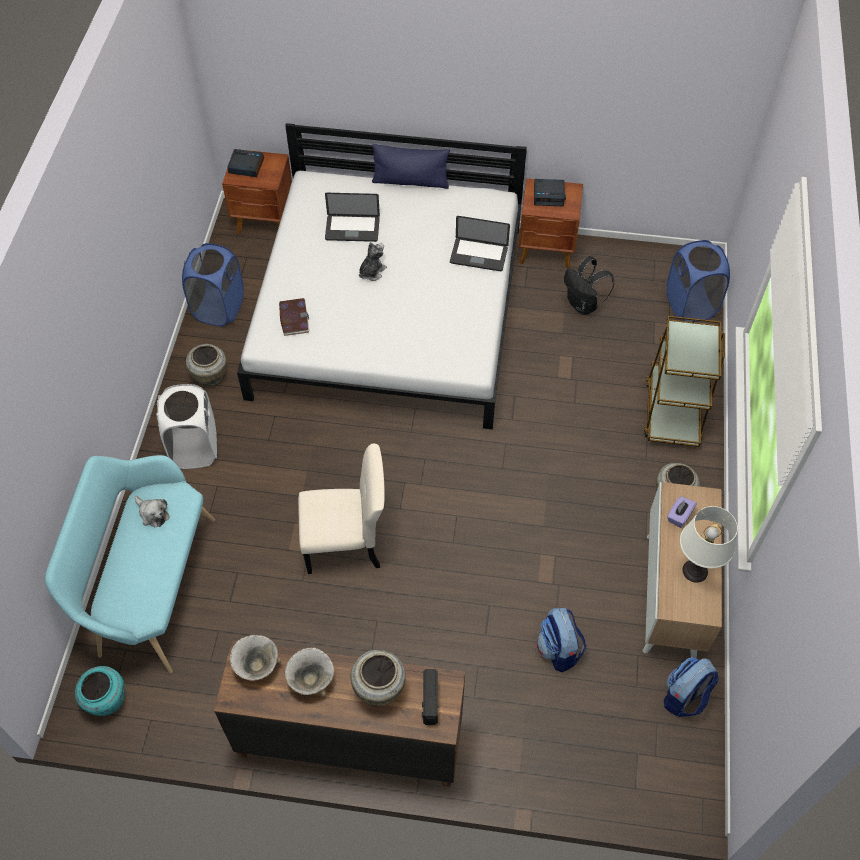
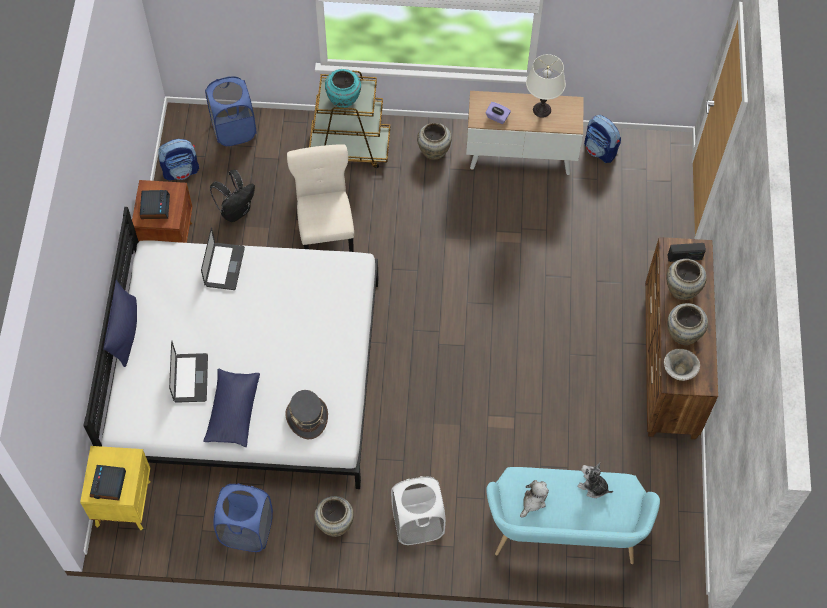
camera: 95 degrees left, 5 degrees up
(106, 701) = (669, 548): turquoise vase -> turquoise vase (343, 100)
(266, 221) = (124, 502): brown nightstand -> yellow nightstand
(294, 318) = (307, 417): book -> grey hat
(310, 261) = (233, 412): none -> blue pillow
(312, 679) = (682, 333): bowl -> beige vase
(347, 545) = (504, 383): beige chair -> beige chair (326, 232)
(371, 272) = (246, 356): plush toy -> plush toy (593, 486)
(558, 650) = (576, 228): backpack -> backpack (181, 171)

